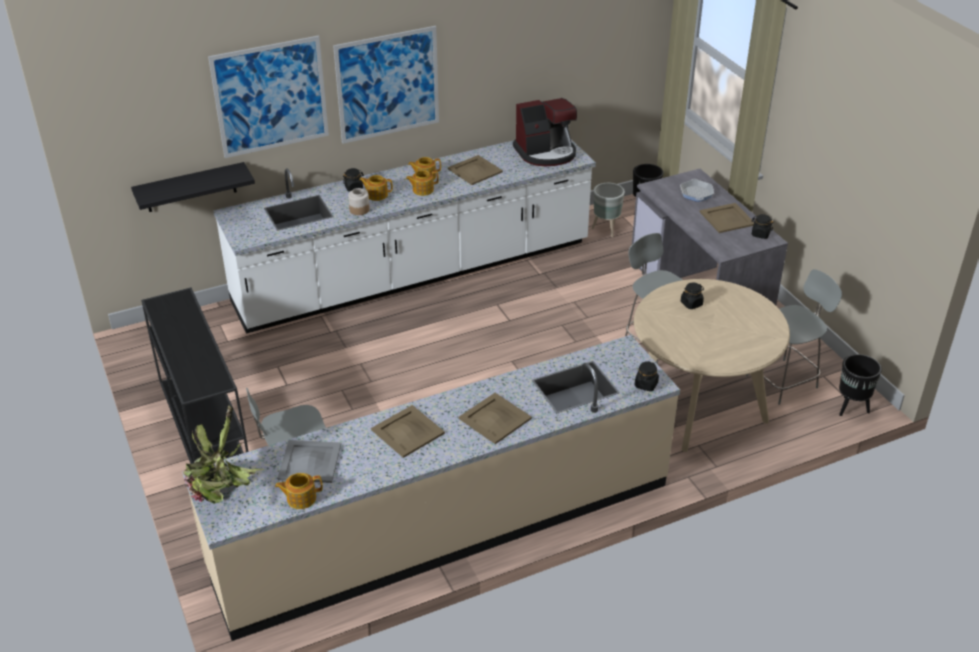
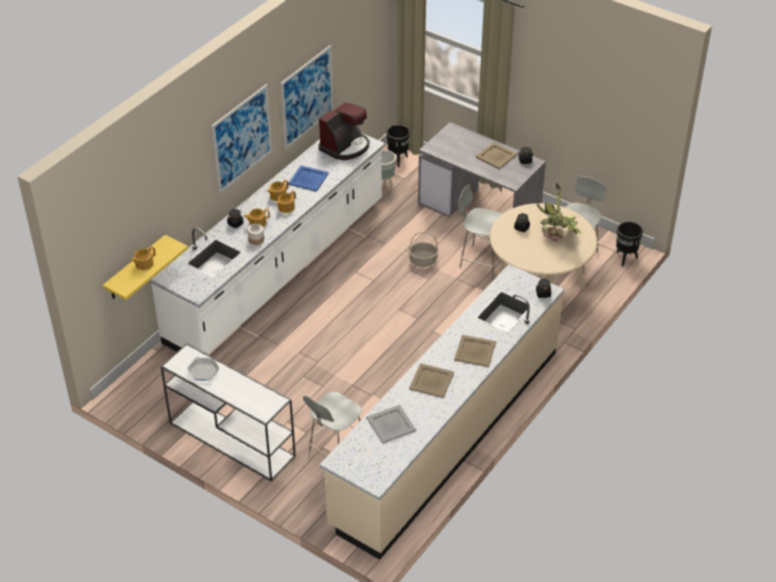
camera: 30 degrees left, 5 degrees up
(190, 187) = (135, 268): black shelf -> yellow shelf
(203, 425) = (230, 439): black console table -> white console table
(222, 494) = (357, 466): potted plant -> potted plant (558, 236)
(270, 97) = (178, 179): picture -> picture (307, 97)
(300, 498) = (406, 447): teapot -> teapot (144, 264)
(475, 170) = (308, 179): beige tray -> blue tray
(585, 320) = (423, 260): none -> basket
(696, 193) = (462, 143): frying pan -> frying pan (203, 371)

